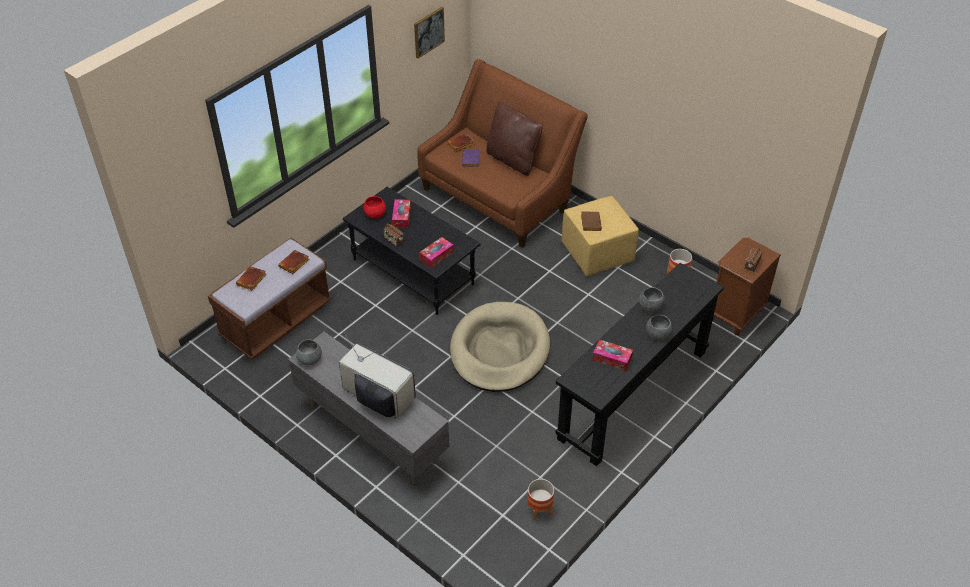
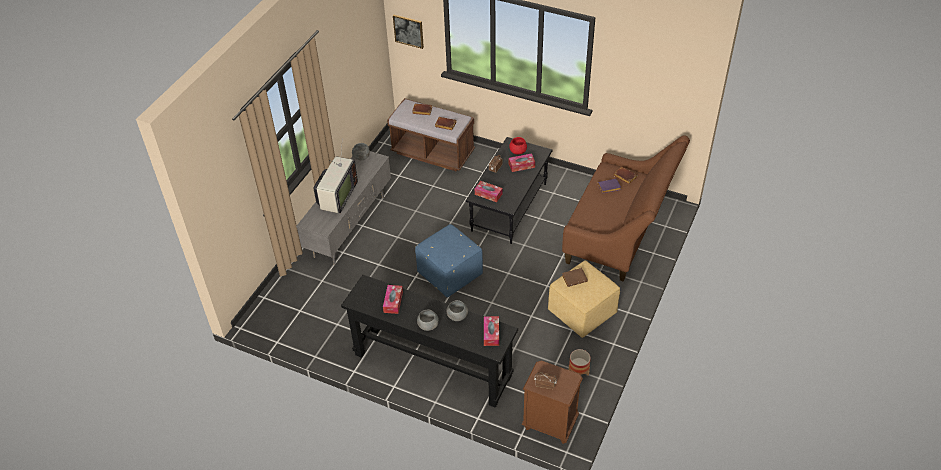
camera: 75 degrees right, 0 degrees up
(428, 32) = (652, 80): picture -> picture (408, 31)
(499, 350) = (449, 275): beige dog bed -> blue ottoman
(513, 160) = (623, 212): brown pillow -> none
(539, 509) = (309, 330): planter -> none
(683, 285) = (491, 334): none -> tissue box

